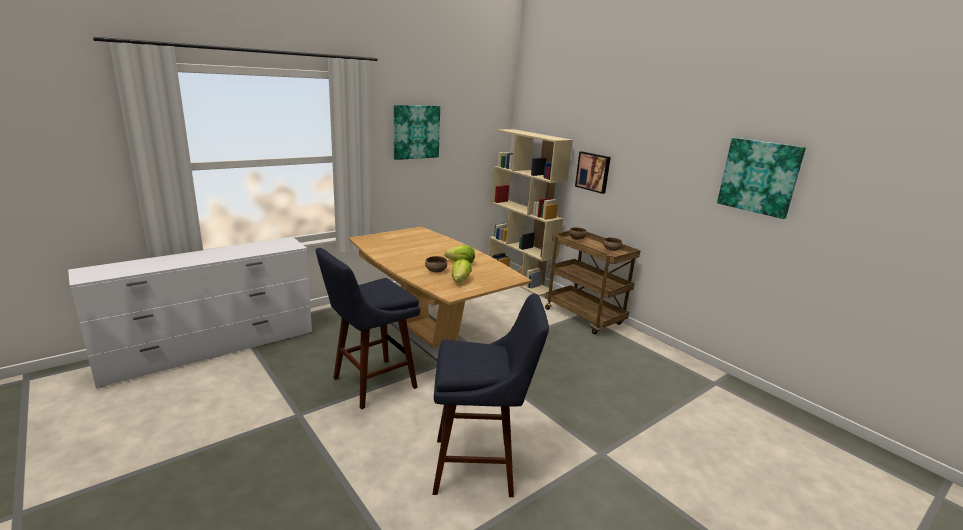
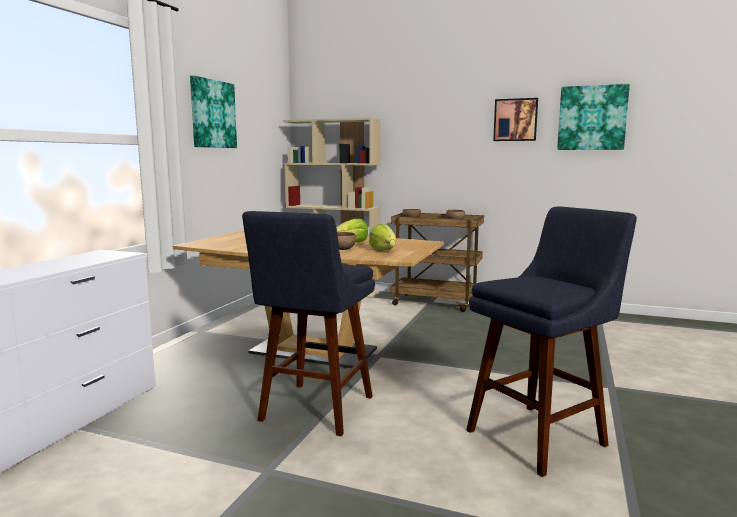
camera: 30 degrees left, 10 degrees down
(593, 172) = (410, 149): picture -> picture (515, 120)

